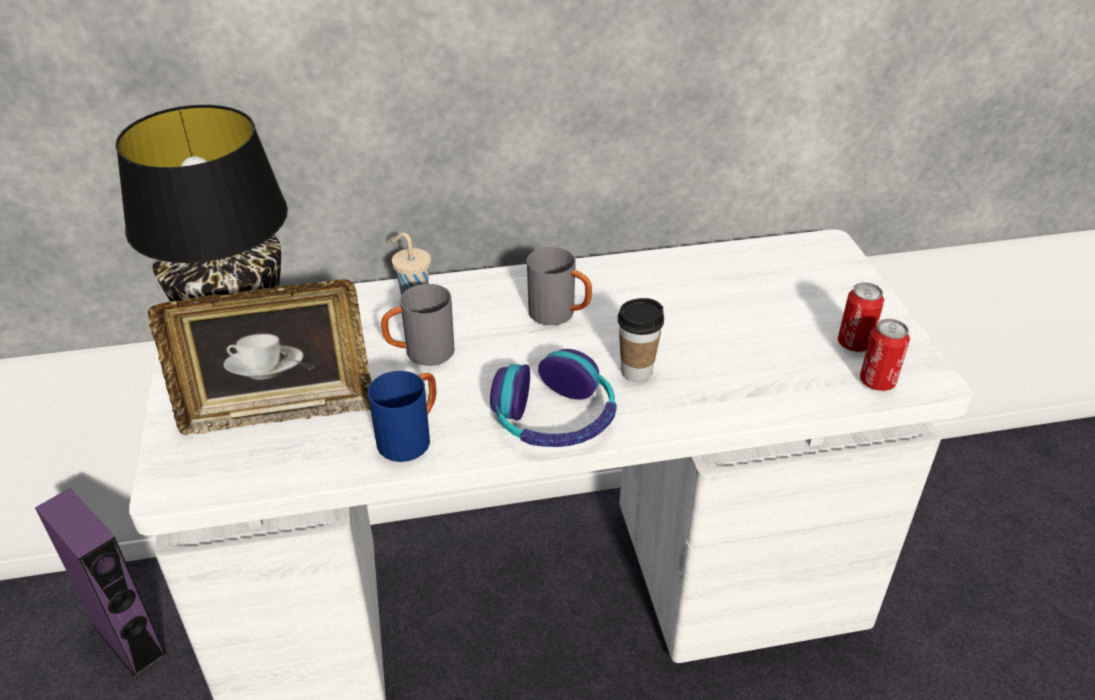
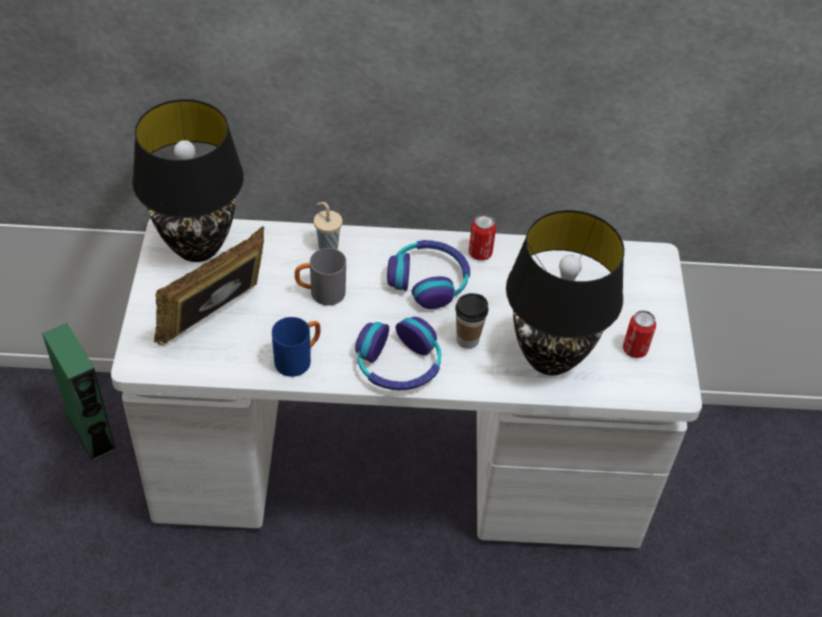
camera: 10 degrees right, 10 degrees up
(129, 639) = (91, 432): purple speaker -> green speaker
(279, 410) = (215, 319): picture frame -> picture frame turned 135 degrees clockwise
(560, 315) = (428, 280): grey mug -> headphones
(751, 371) = (549, 357): none -> black table lamp
(877, 381) = (636, 384): can -> can (480, 253)

